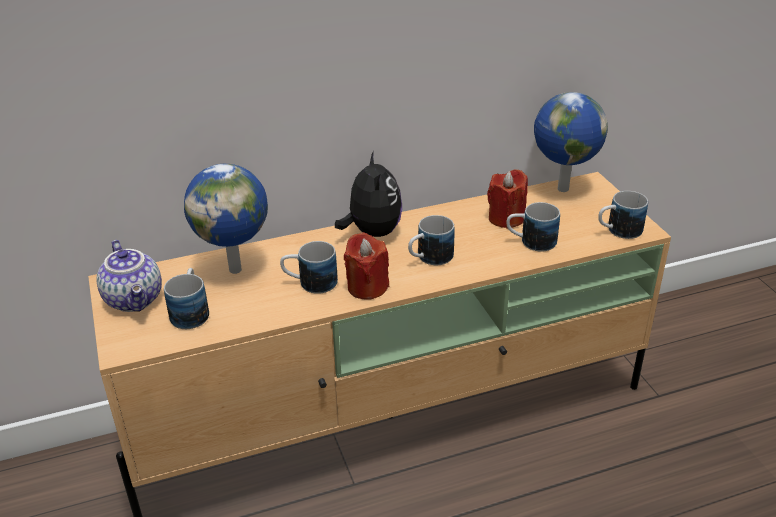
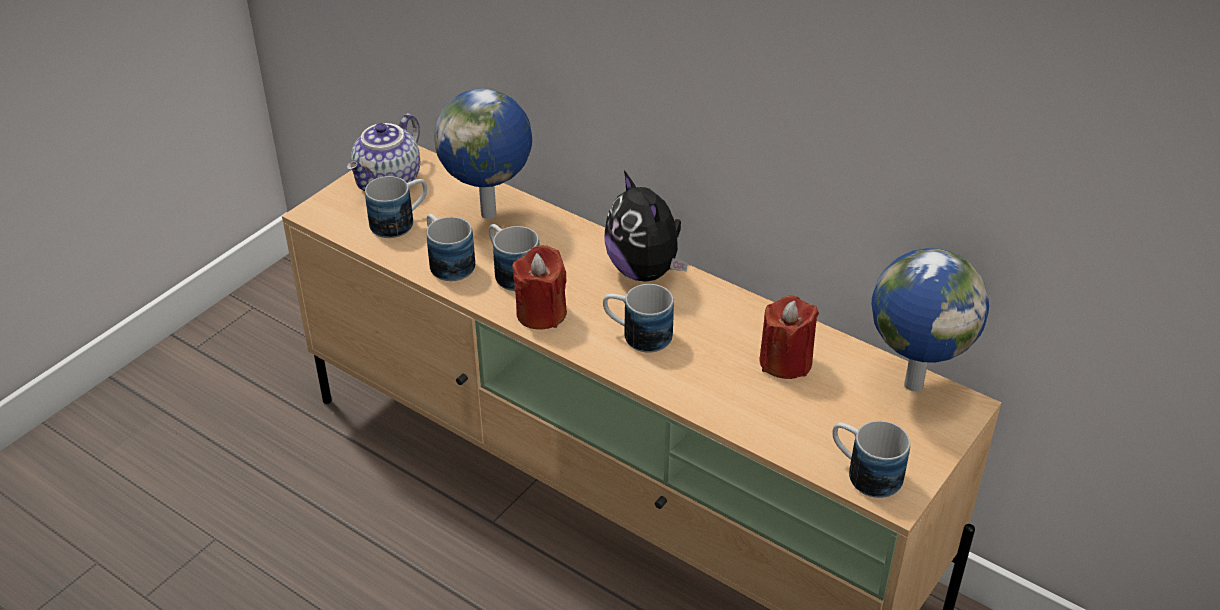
camera: 55 degrees right, 5 degrees up
(372, 232) = (645, 271): plush toy -> plush toy turned 105 degrees clockwise
(530, 242) = (754, 402): mug -> mug (447, 262)

